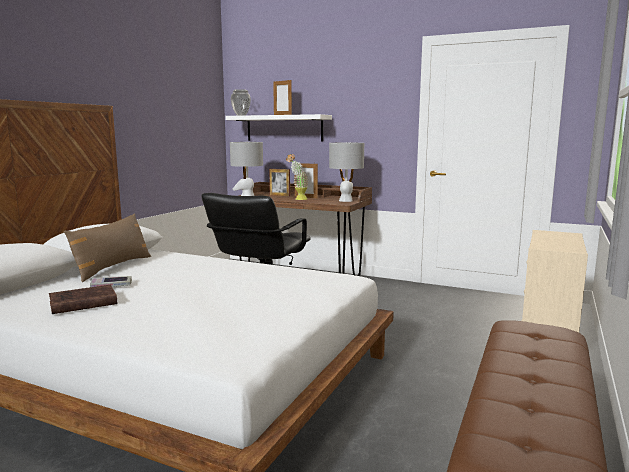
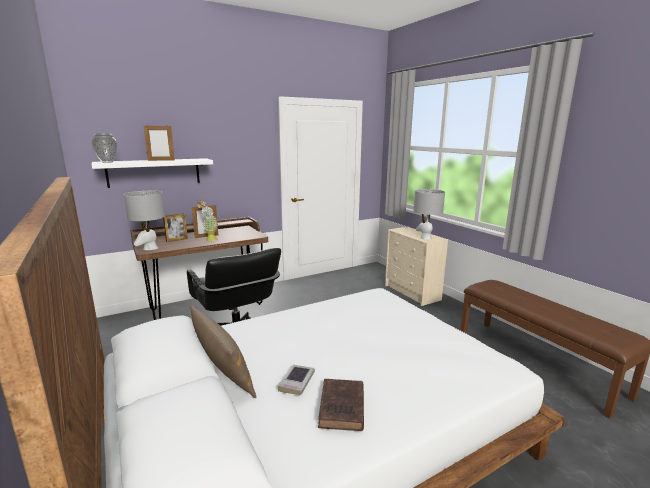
camera: 55 degrees left, 5 degrees up
(346, 200) = (248, 232): grey table lamp -> grey table lamp (425, 238)

